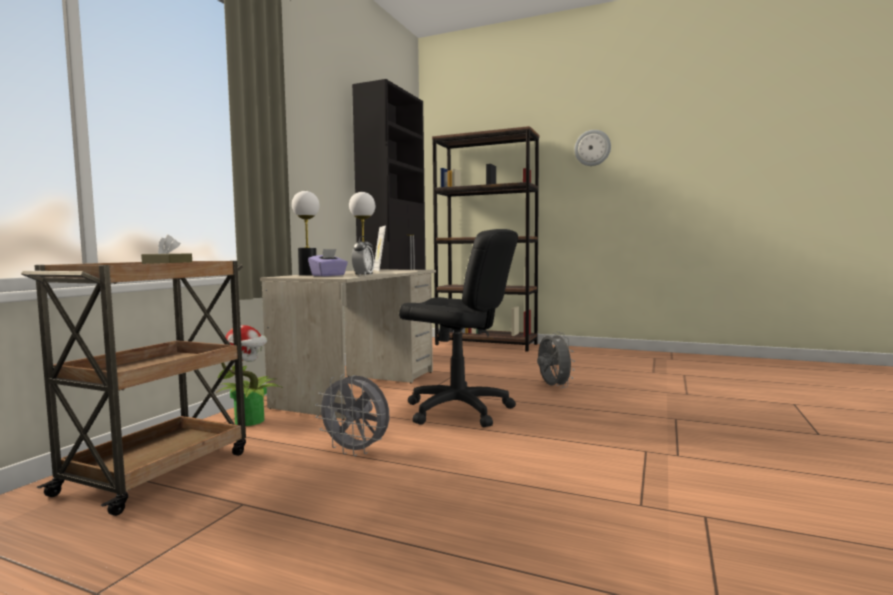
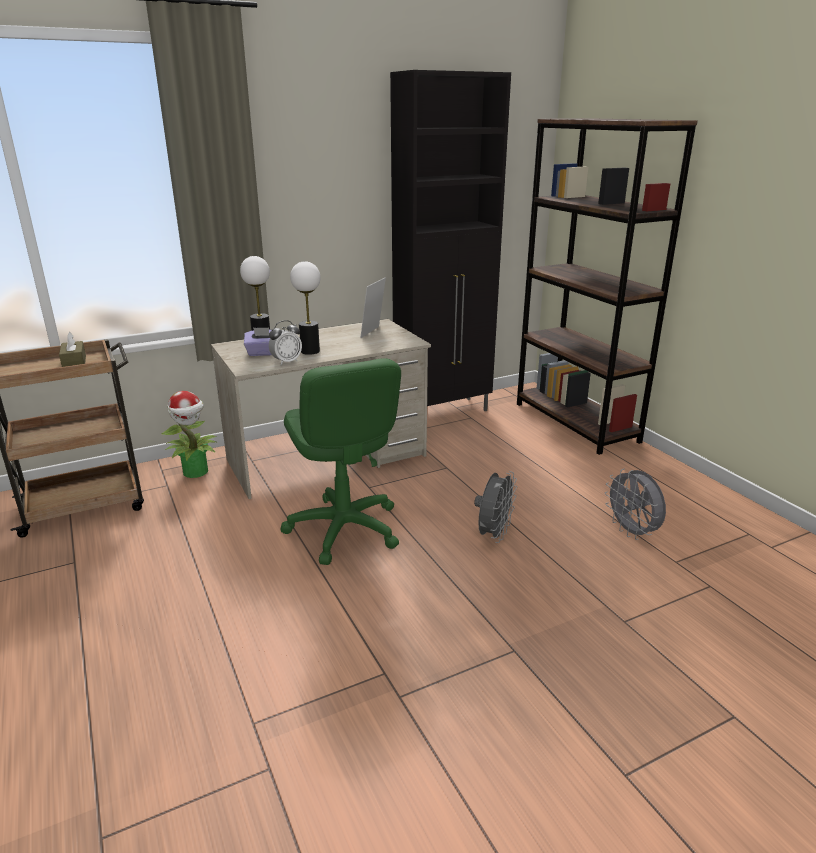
camera: 40 degrees right, 20 degrees up
(356, 451) = (197, 543): grey fan -> grey fan (632, 532)
(458, 410) = (343, 529): black office chair -> green office chair
(592, 148) = (771, 156): wall clock -> none

